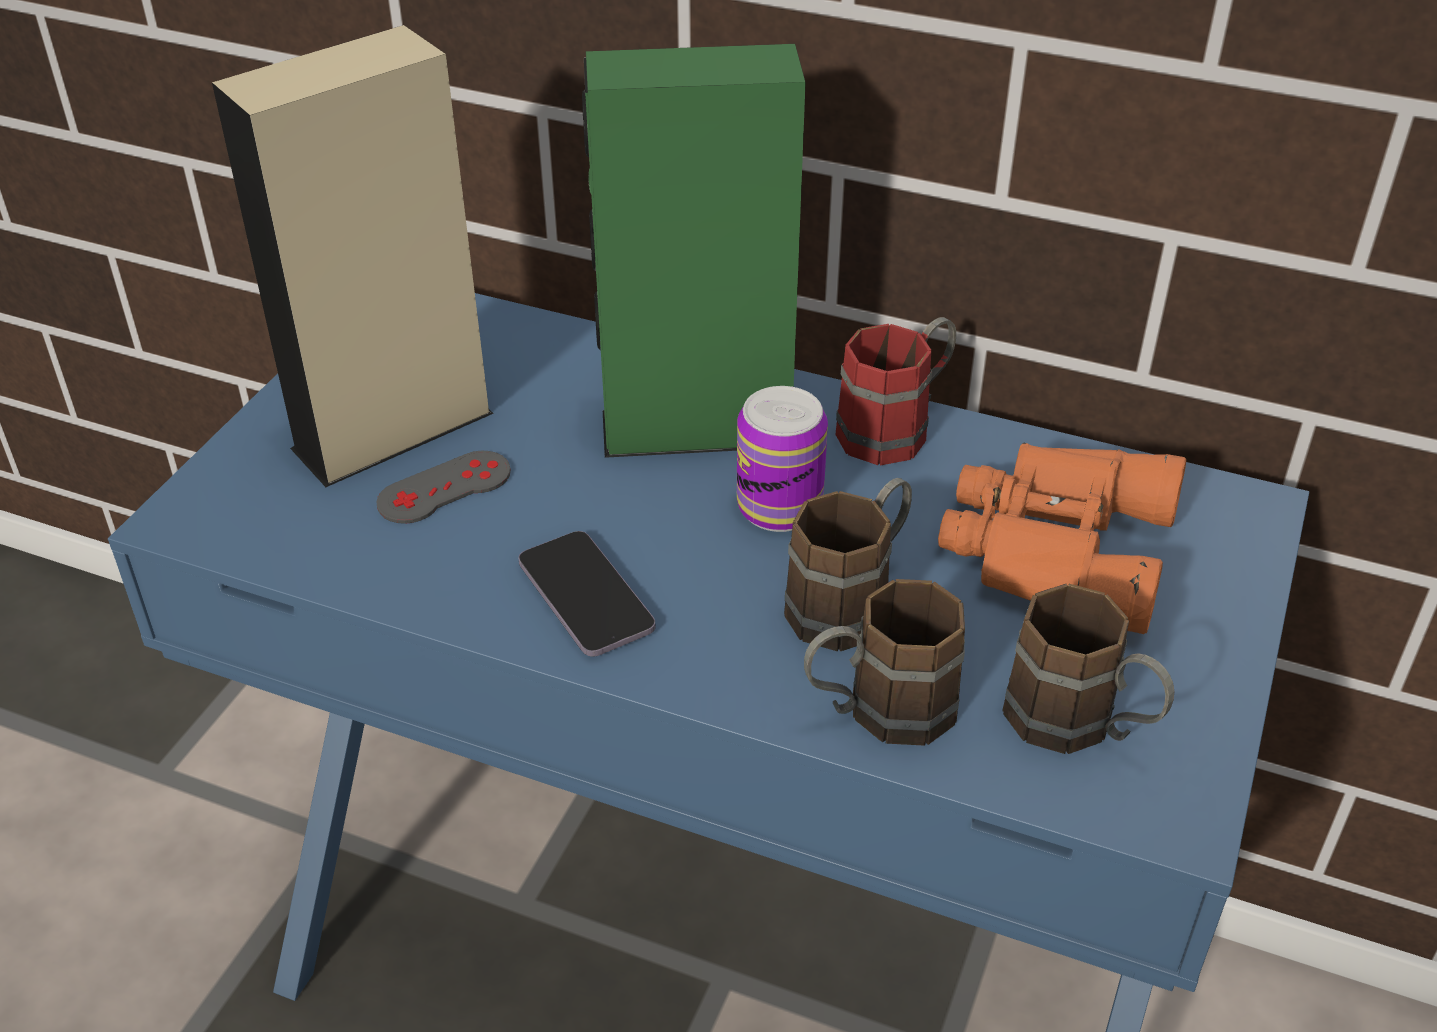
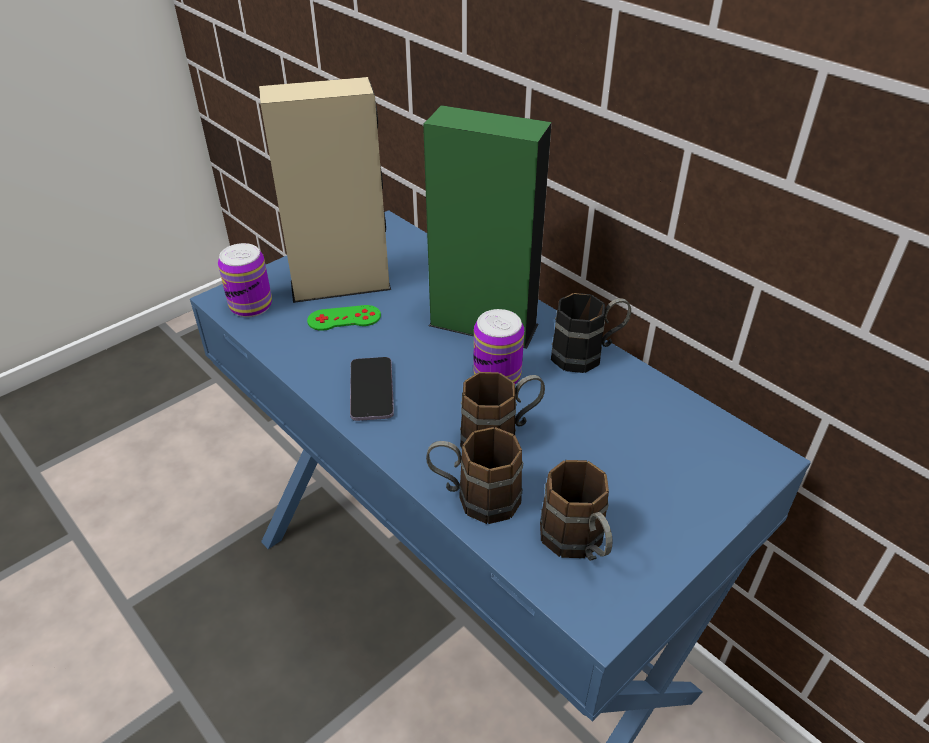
camera: 25 degrees right, 0 degrees up
(247, 516) = (251, 306): none -> can
(444, 488) = (344, 318): grey game controller -> green game controller
(897, 428) = (587, 354): red mug -> black mug
(1052, 547) = (630, 443): orange binoculars -> none

